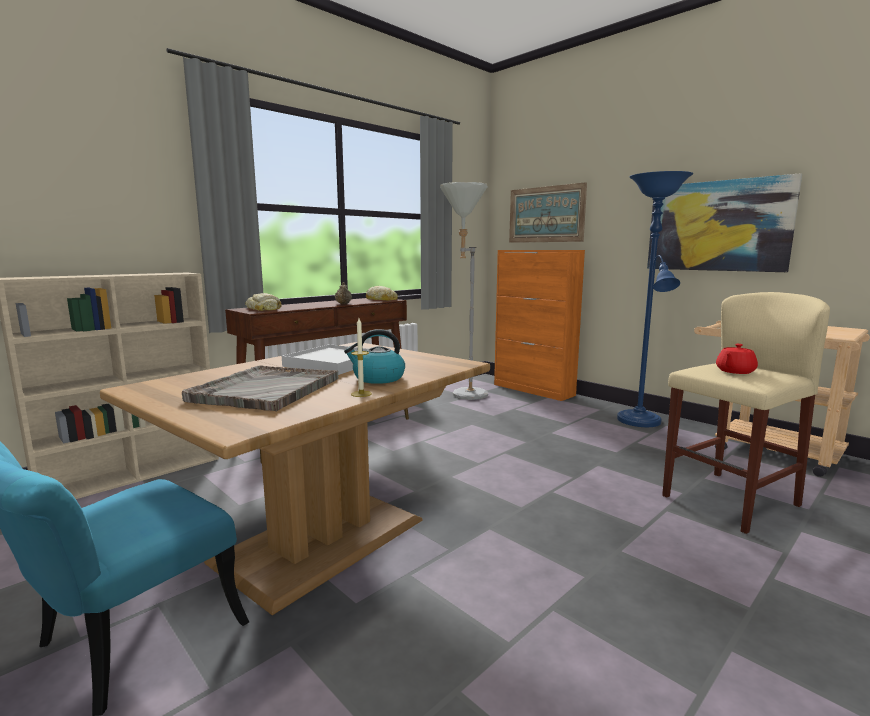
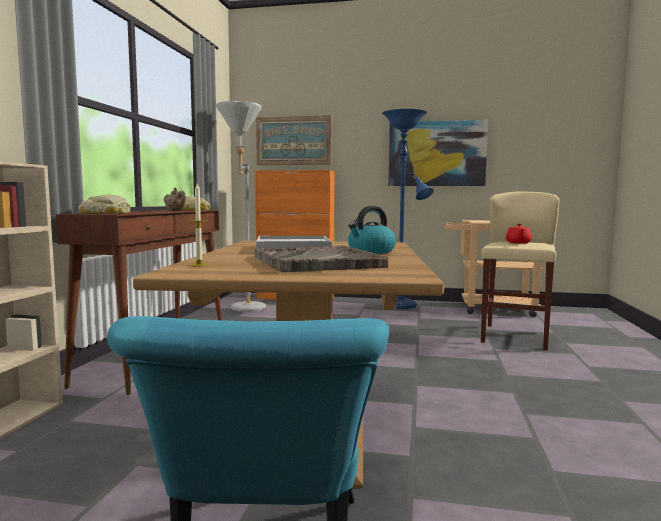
camera: 35 degrees left, 5 degrees down
(361, 394) = (400, 257): candle -> candle (199, 265)

